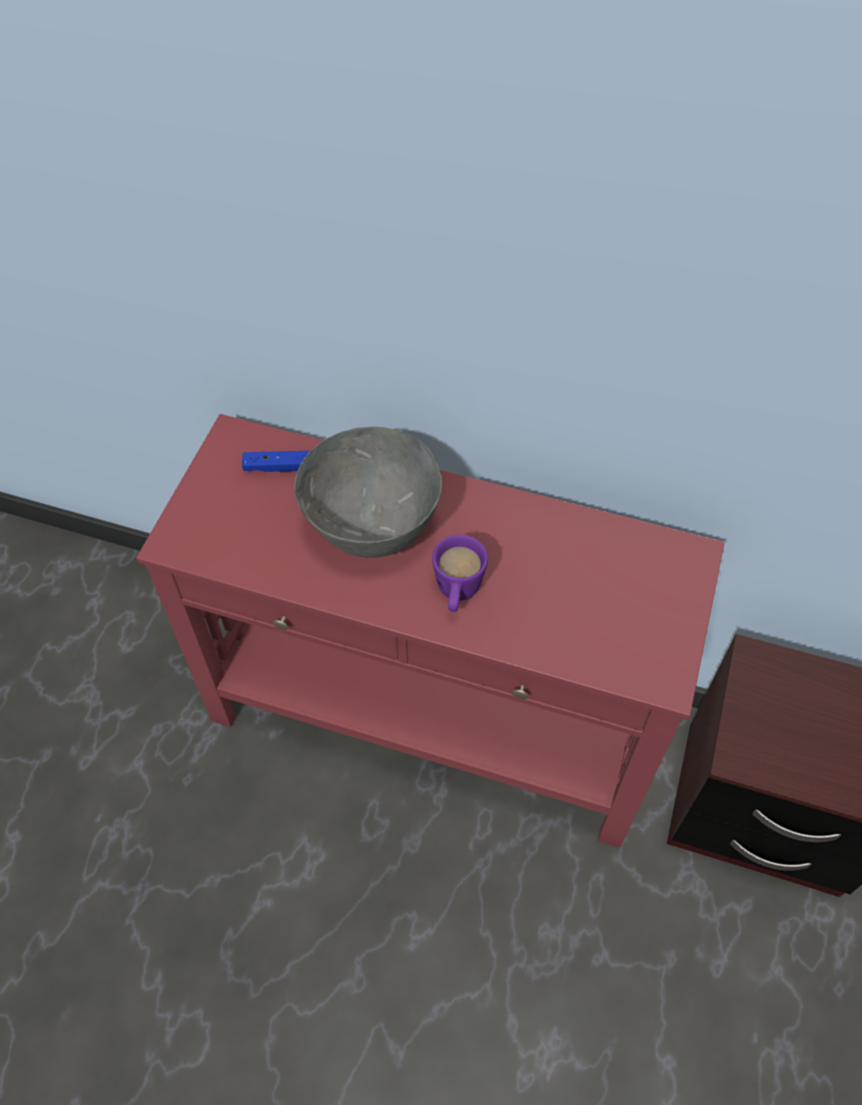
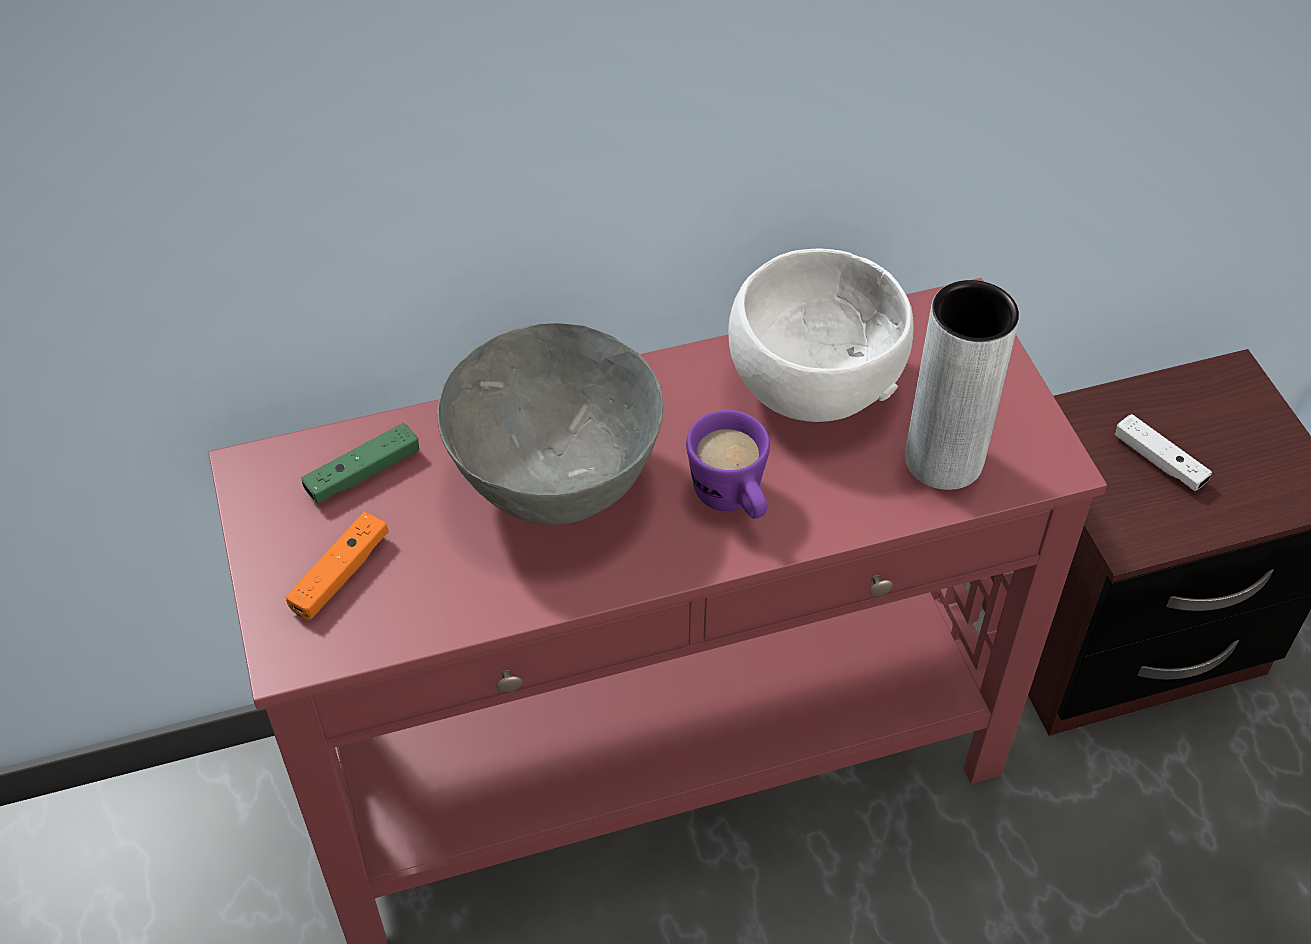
camera: 35 degrees left, 5 degrees down
(226, 515) = (340, 574): none -> orange game controller
(281, 467) = (363, 473): blue game controller -> green game controller
(561, 552) = (813, 385): none -> white bowl
(600, 640) = (943, 460): none -> grey vase
(801, 722) = (1159, 461): none -> white game controller

